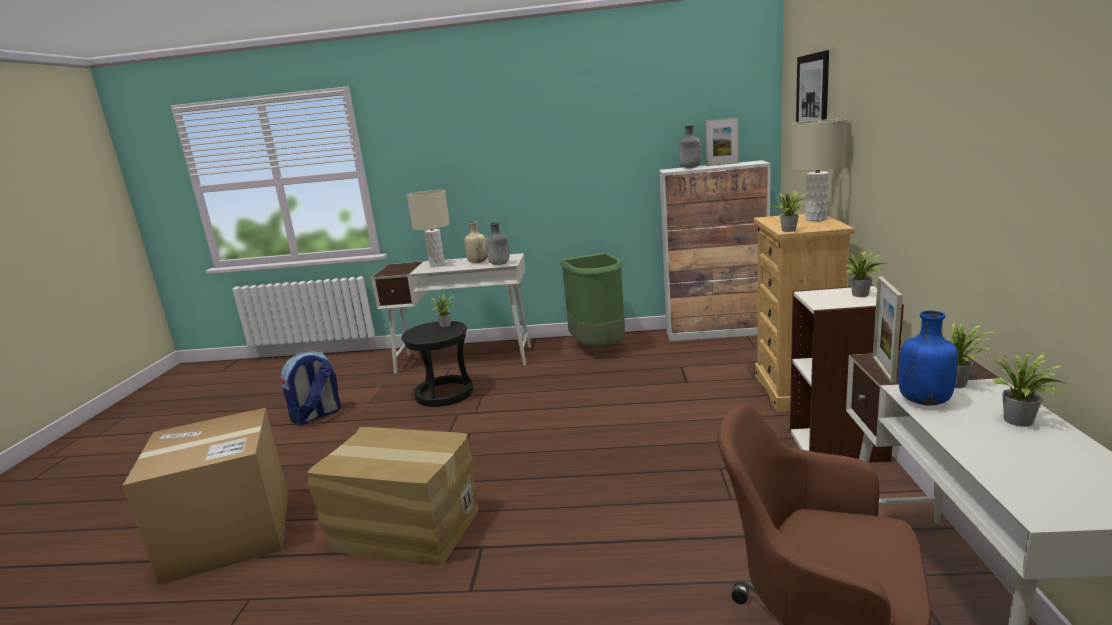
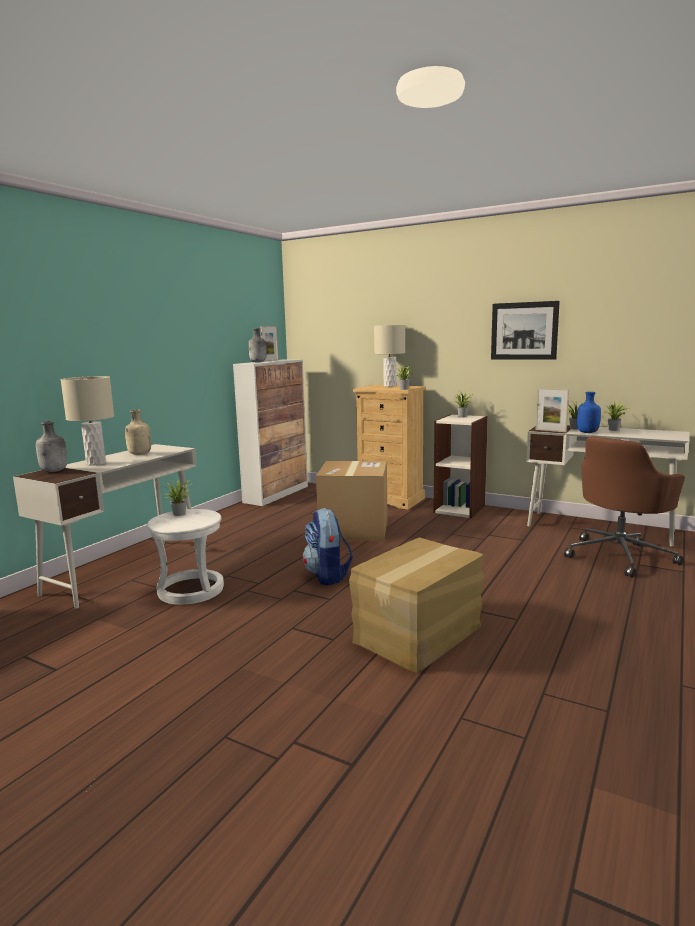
camera: 65 degrees left, 5 degrees down
(229, 534) = (328, 733): cardboard box -> cardboard box (354, 529)
(317, 415) = (101, 665): backpack -> backpack (327, 576)
(444, 394) = (191, 590): black stool -> white stool
(499, 264) = (172, 450): grey bottle -> grey bottle (55, 471)
(599, 348) = (226, 524): green trash can -> none
(812, 93) = (346, 311): picture -> picture (524, 331)

